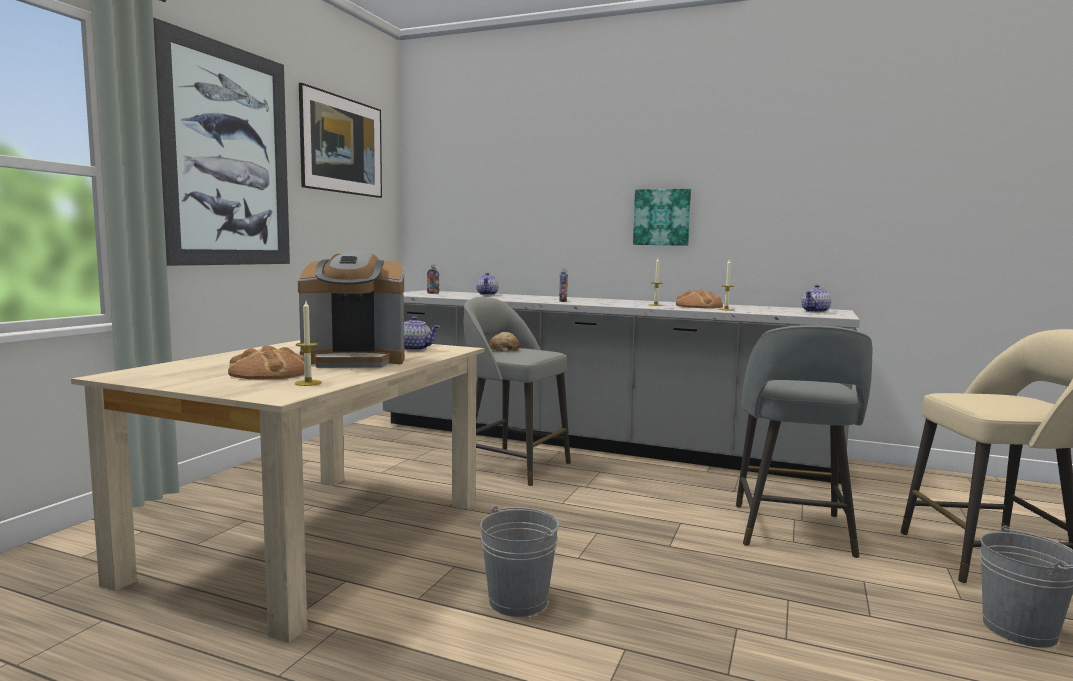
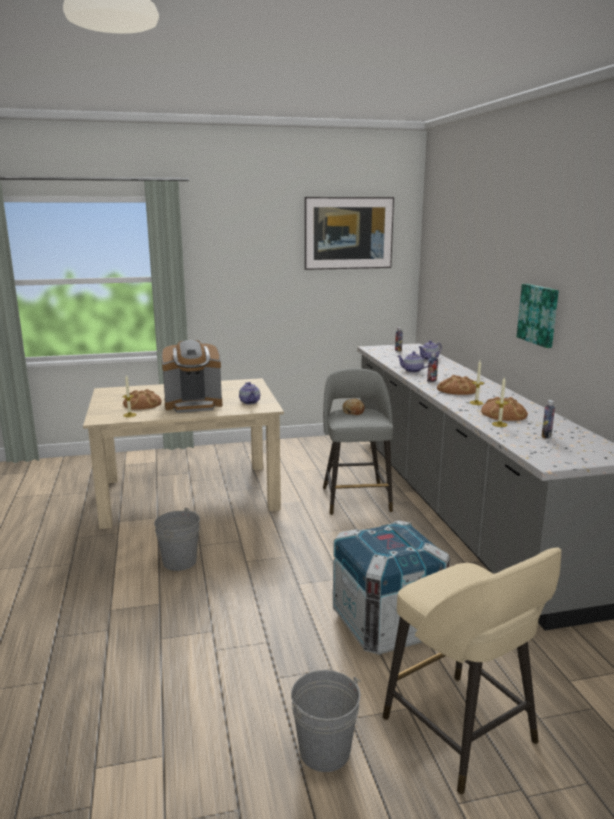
camera: 55 degrees right, 10 degrees up
(228, 156) = (242, 258): picture -> none
(355, 361) = (193, 404): coffee machine -> coffee machine turned 60 degrees counterclockwise
(606, 302) = (457, 389): none -> bread
(772, 309) = (546, 436): none -> bottle
(792, 531) = (386, 624): grey stool -> crate
(816, 311) = (574, 451): teapot -> teapot (412, 371)

